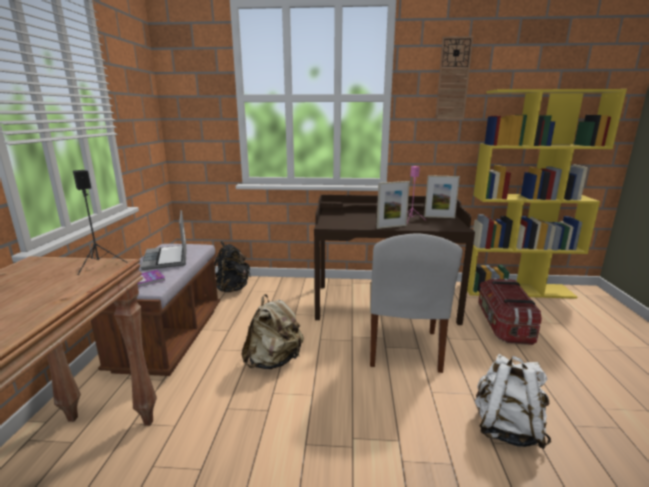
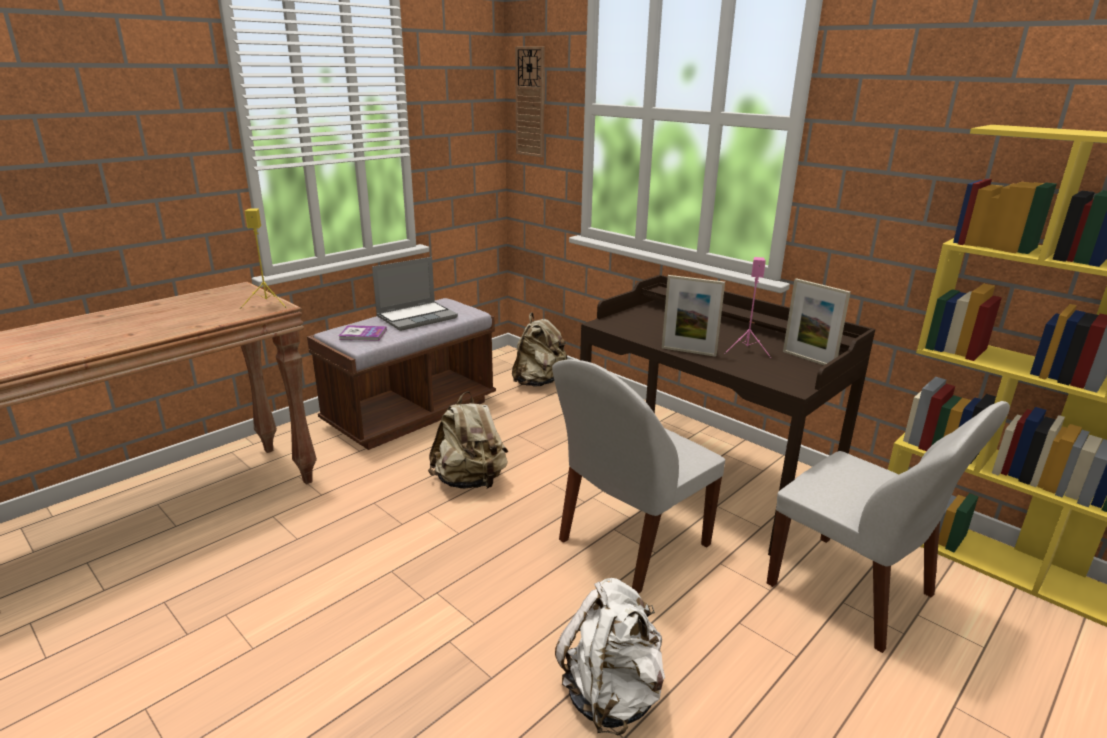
camera: 40 degrees right, 5 degrees up
(100, 264) = (267, 304): black speaker -> yellow speaker
(167, 259) = (417, 317): laptop -> laptop turned 150 degrees counterclockwise
(233, 288) = (538, 382): black backpack -> beige backpack
(453, 79) = (924, 96): wall clock -> wall clock (530, 102)
(503, 324) = (854, 592): storage box -> white chair

